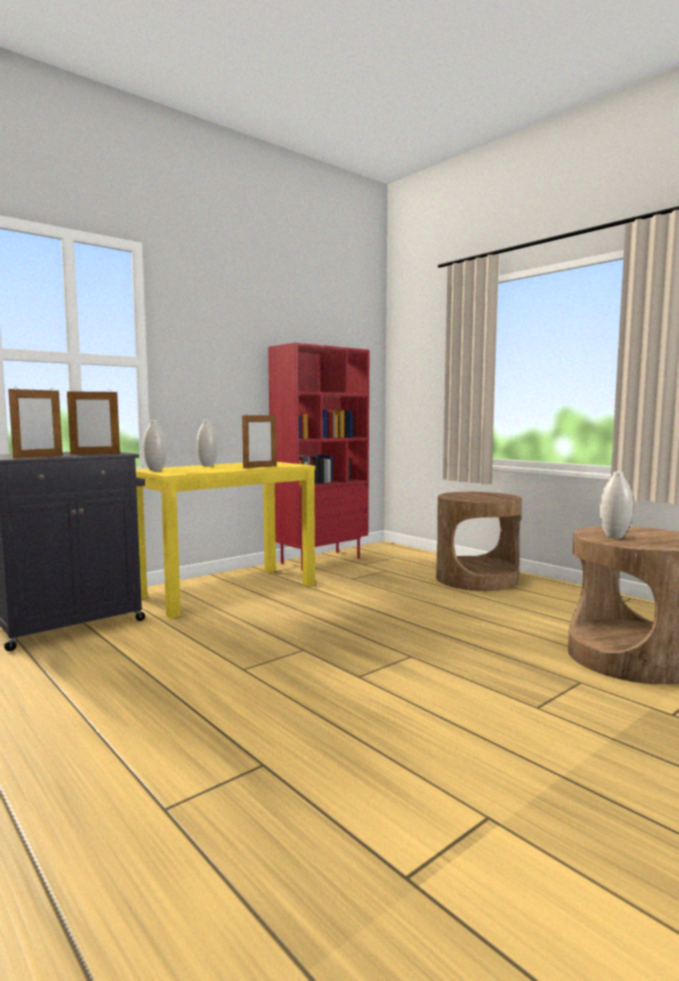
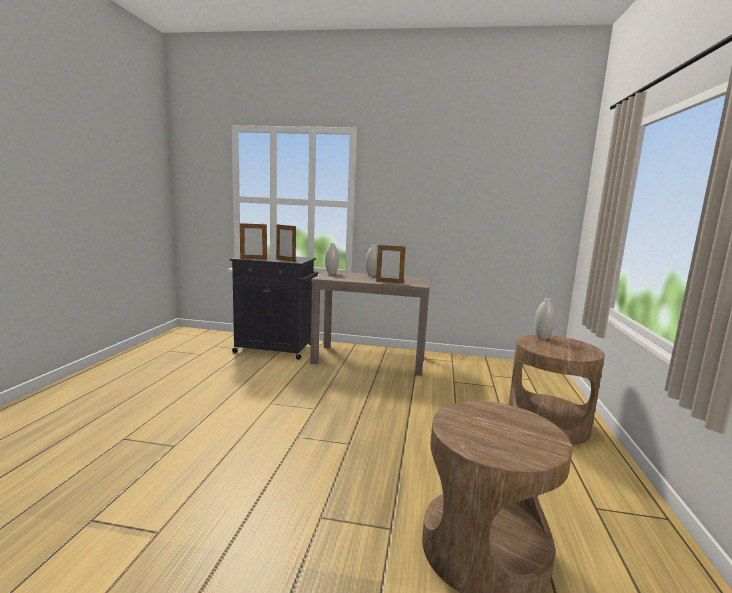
camera: 50 degrees right, 5 degrees up
(228, 590) = (370, 360): yellow console table -> brown console table
(320, 560) = (469, 361): red bookcase -> none
(614, 536) = (473, 419): white vase -> white vase (542, 338)

